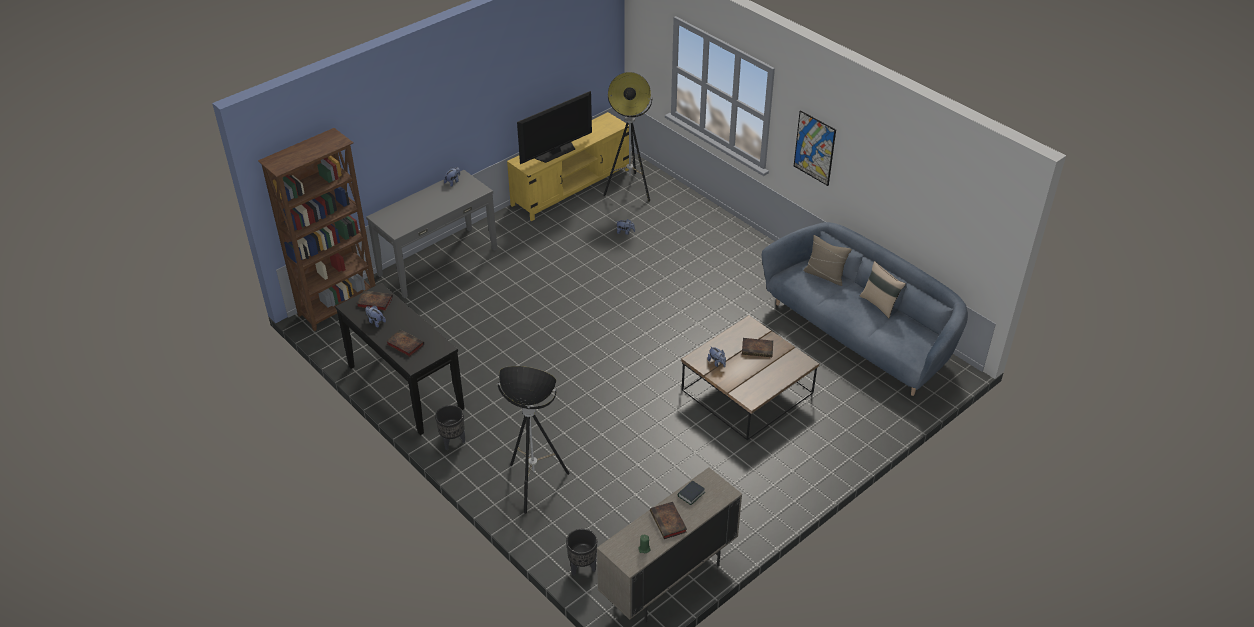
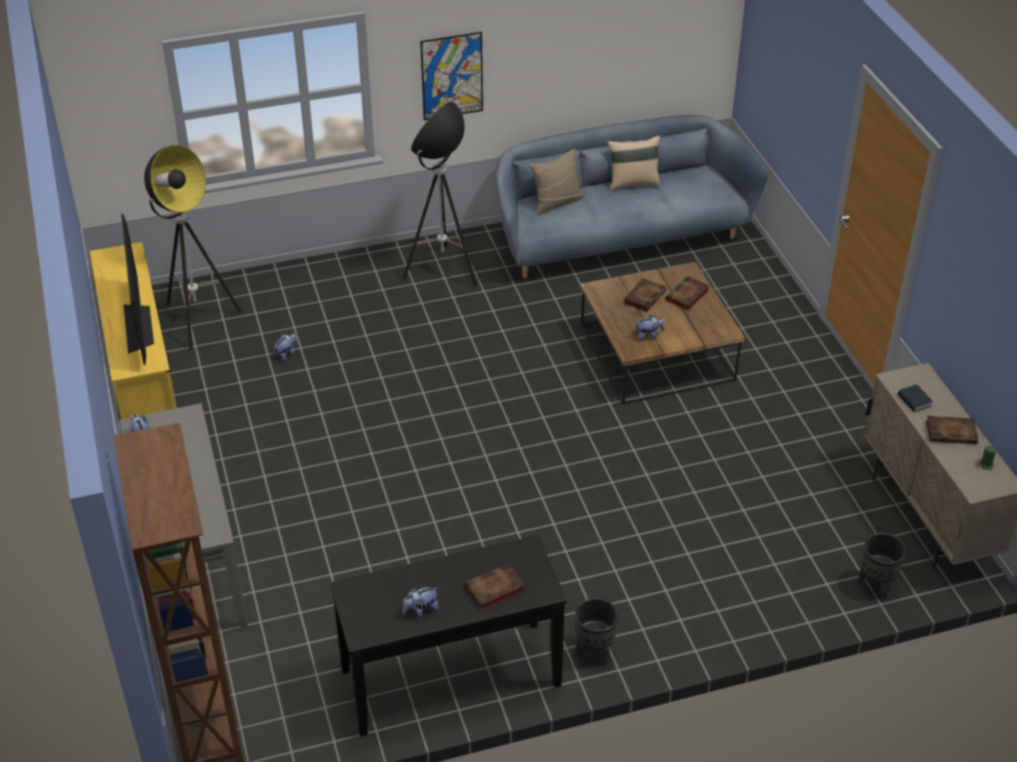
camera: 65 degrees left, 0 degrees up
(374, 302) = (372, 602): book -> book (687, 296)
(534, 485) = (718, 591): floor lamp -> floor lamp (443, 271)

